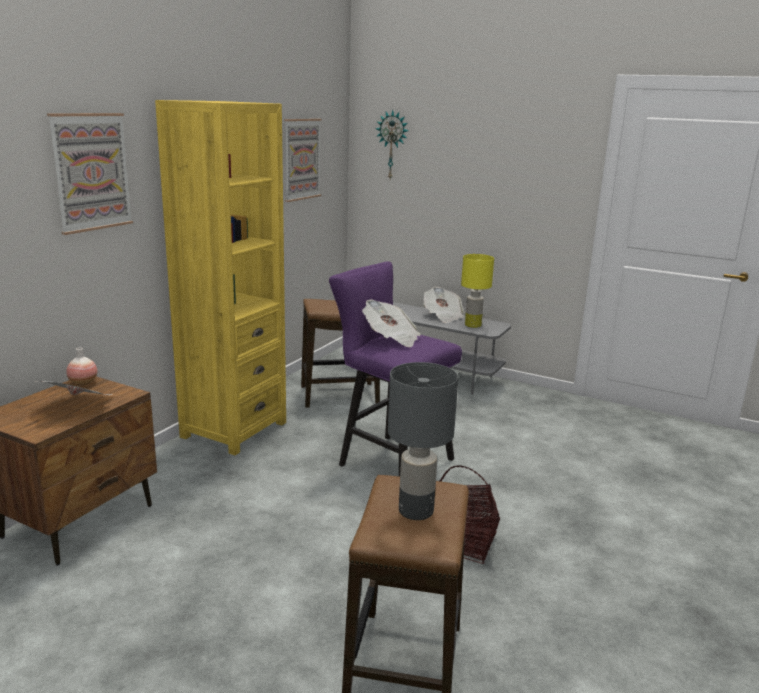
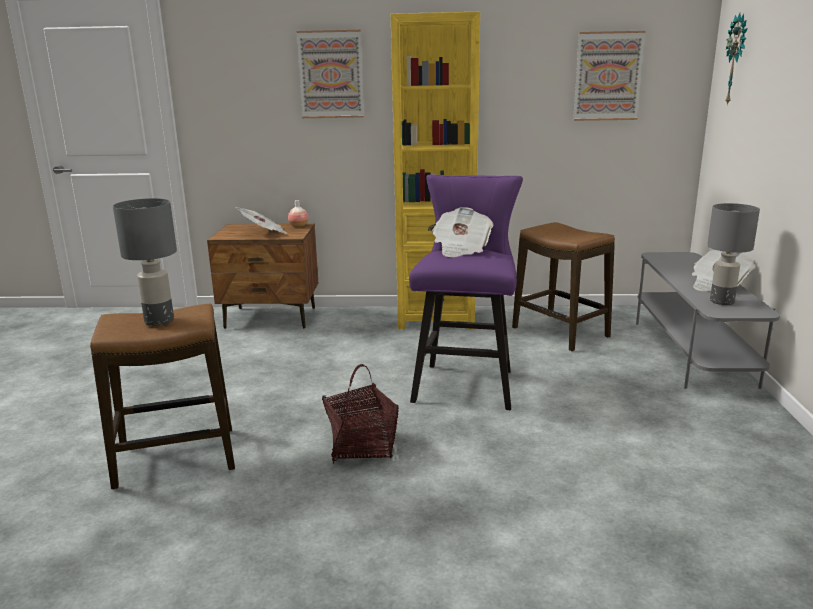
camera: 65 degrees right, 0 degrees up
(472, 325) = (721, 301): yellow table lamp -> grey table lamp

